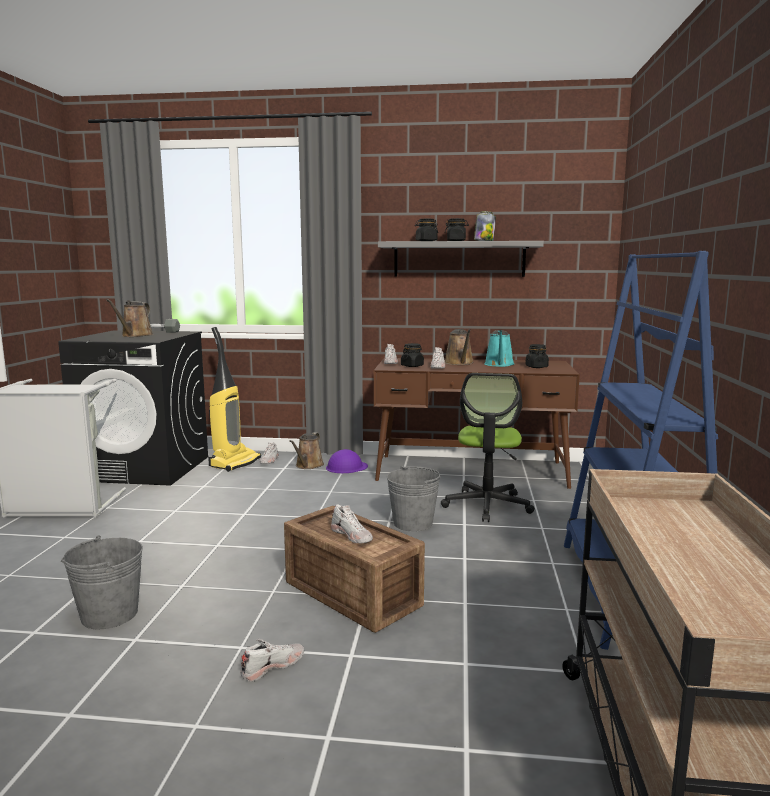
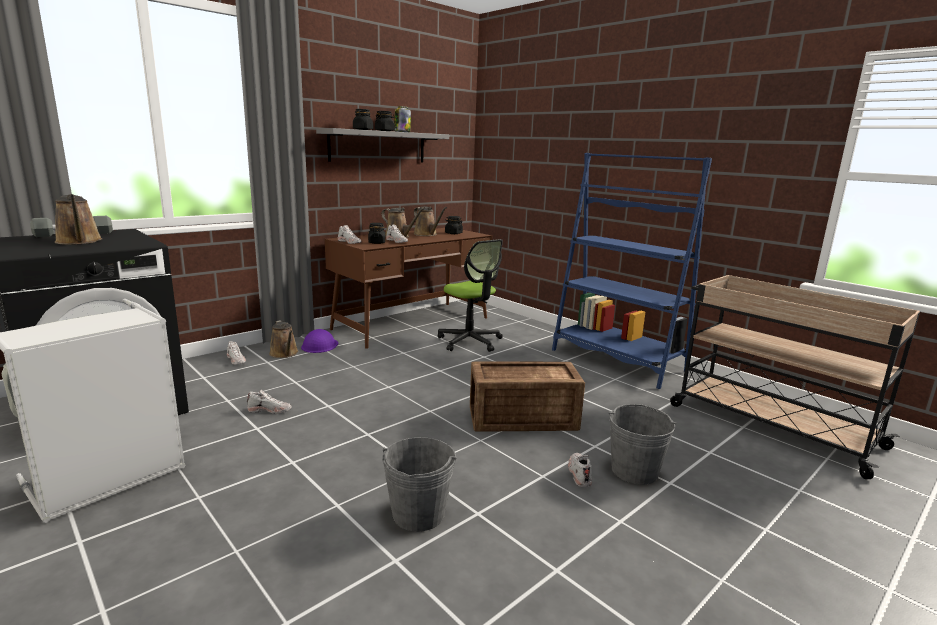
camera: 50 degrees left, 5 degrees up
(234, 462) = (204, 372): vacuum cleaner -> none
(352, 535) = (528, 374): white shoe -> white shoe (270, 410)
(413, 523) = (457, 366): grey bucket -> grey bucket (634, 471)
(499, 365) = (427, 234): turquoise watering can -> brown watering can

